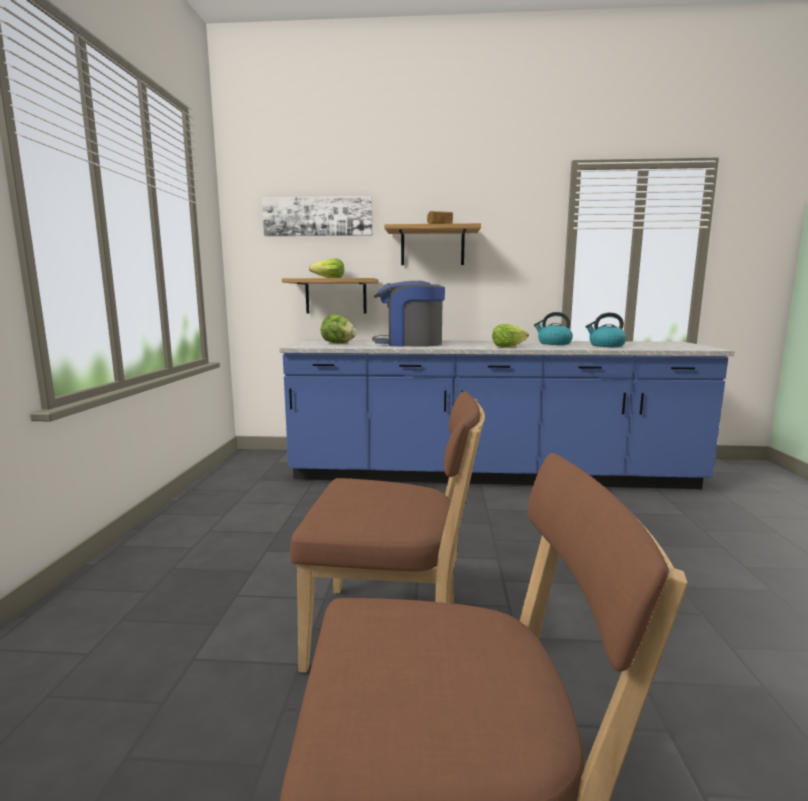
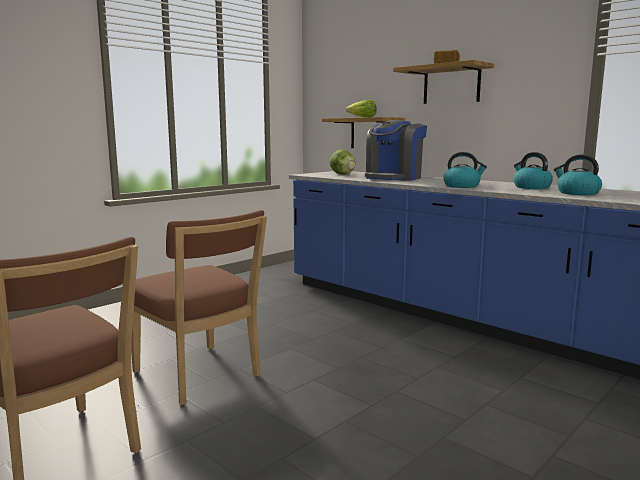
camera: 40 degrees right, 0 degrees up
(318, 216) = (363, 63): picture -> none
(409, 344) = (393, 178): coffee machine -> coffee machine turned 105 degrees counterclockwise
(508, 346) = (462, 186): lettuce -> kettle

